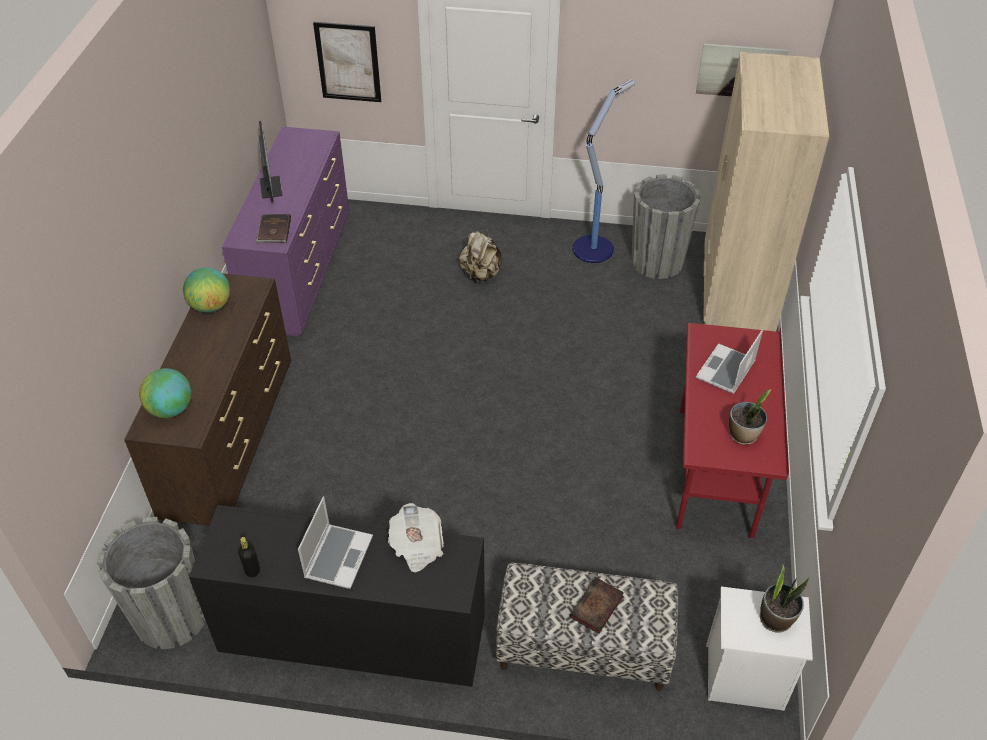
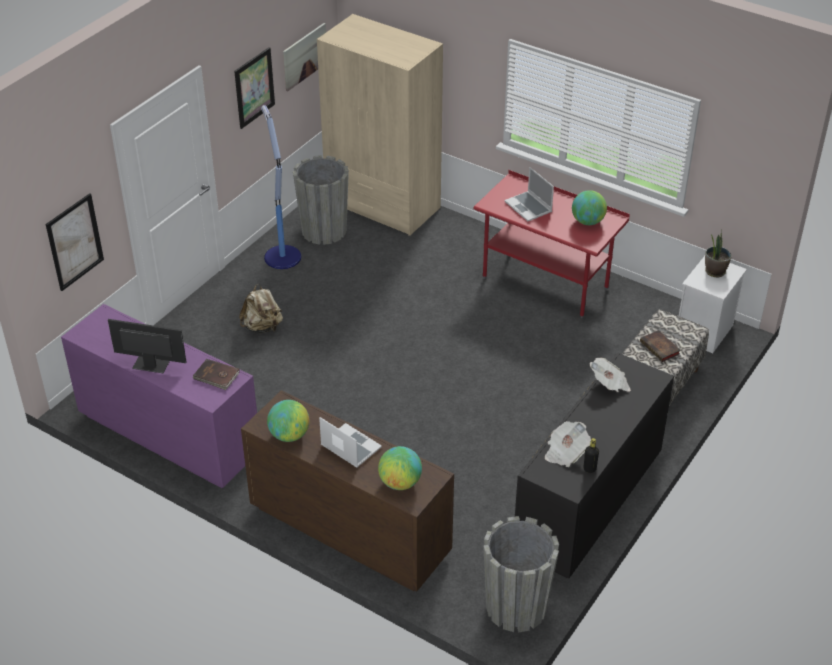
camera: 65 degrees left, 5 degrees down
(272, 538) = (565, 452): none -> newspaper
(338, 556) = (598, 423): laptop -> laptop (349, 447)
(642, 58) = (254, 87): none -> picture
(743, 435) = (587, 221): potted plant -> globe

